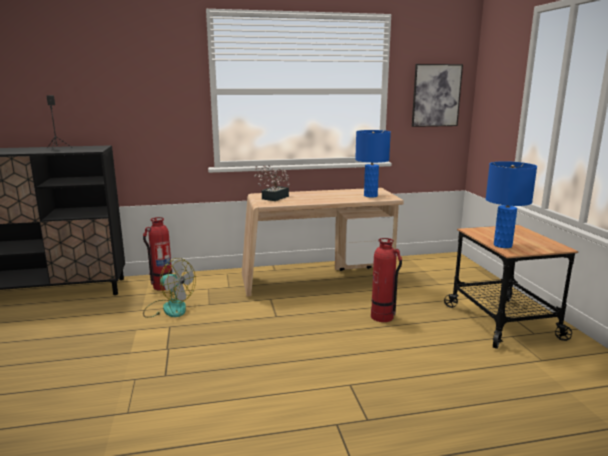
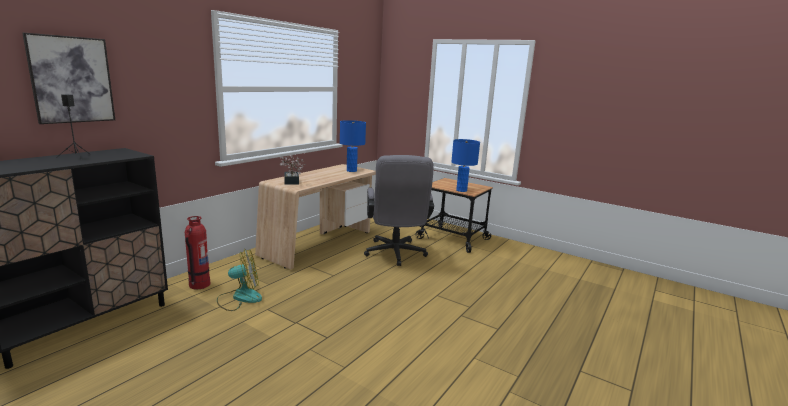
camera: 45 degrees left, 0 degrees up
(382, 317) = (395, 255): fire extinguisher -> grey office chair
(436, 95) = (362, 92): picture -> picture (72, 80)

